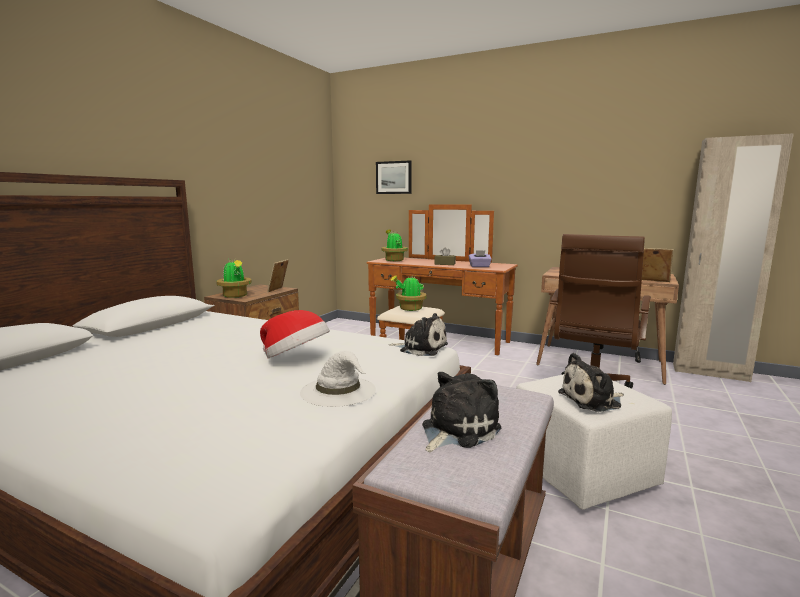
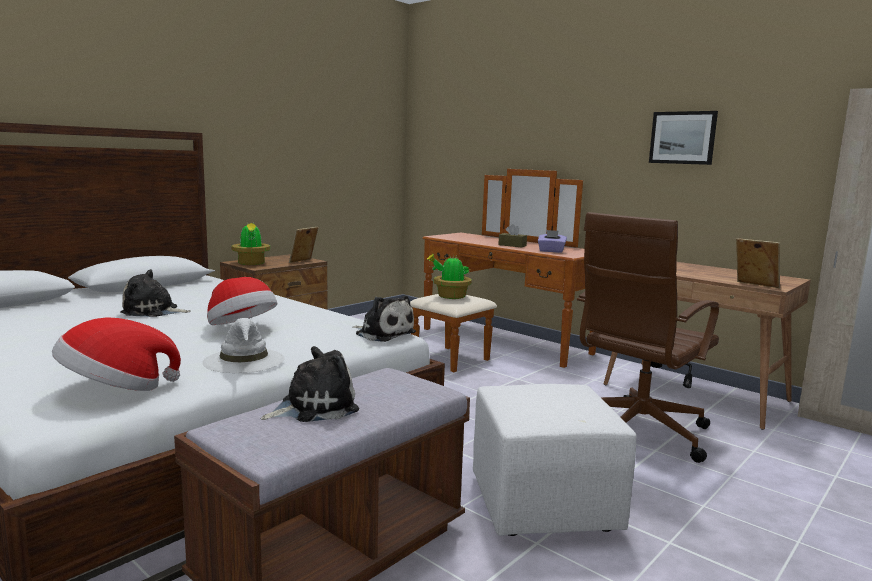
camera: 15 degrees right, 0 degrees up
(252, 443) = (116, 389): none -> hat
(394, 177) = (471, 133): picture -> picture (682, 137)
(394, 260) = (457, 237): potted plant -> none
(592, 400) = (538, 411): plush toy -> plush toy (153, 311)

